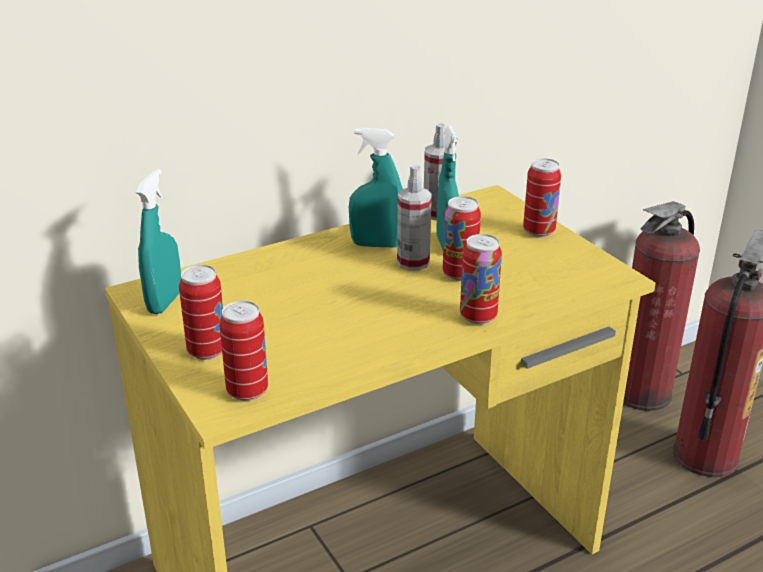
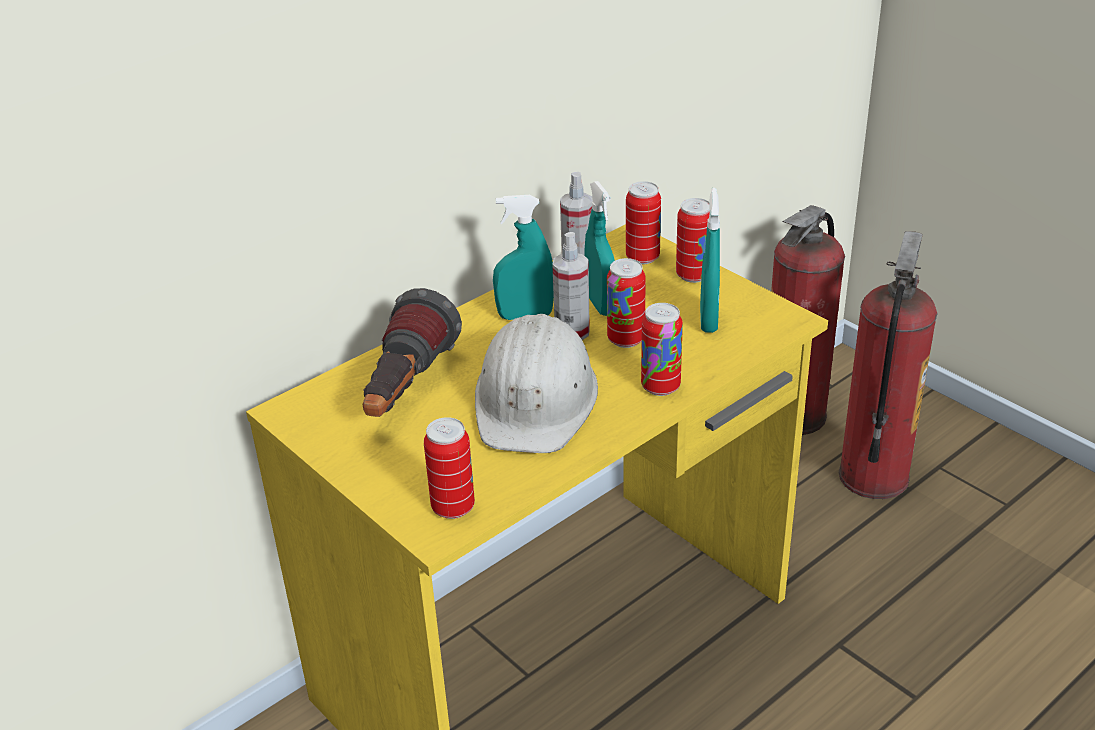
camera: 10 degrees left, 5 degrees up
(164, 302) = (321, 419): turquoise spray bottle -> turquoise spray bottle (708, 320)
(207, 351) = (392, 469): can -> can (642, 257)
(247, 290) = (406, 391): none -> flashlight
(360, 311) = (536, 399): none -> white hard hat

